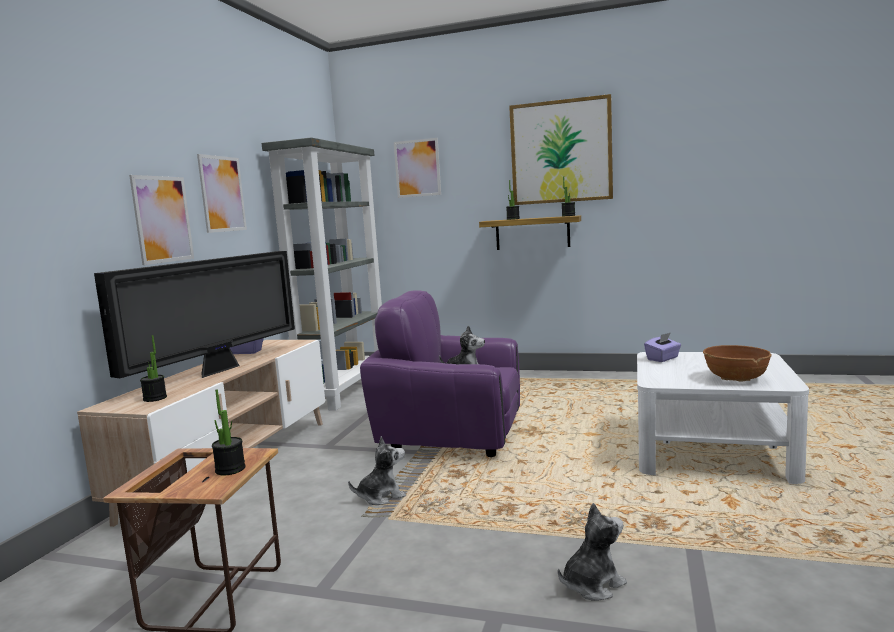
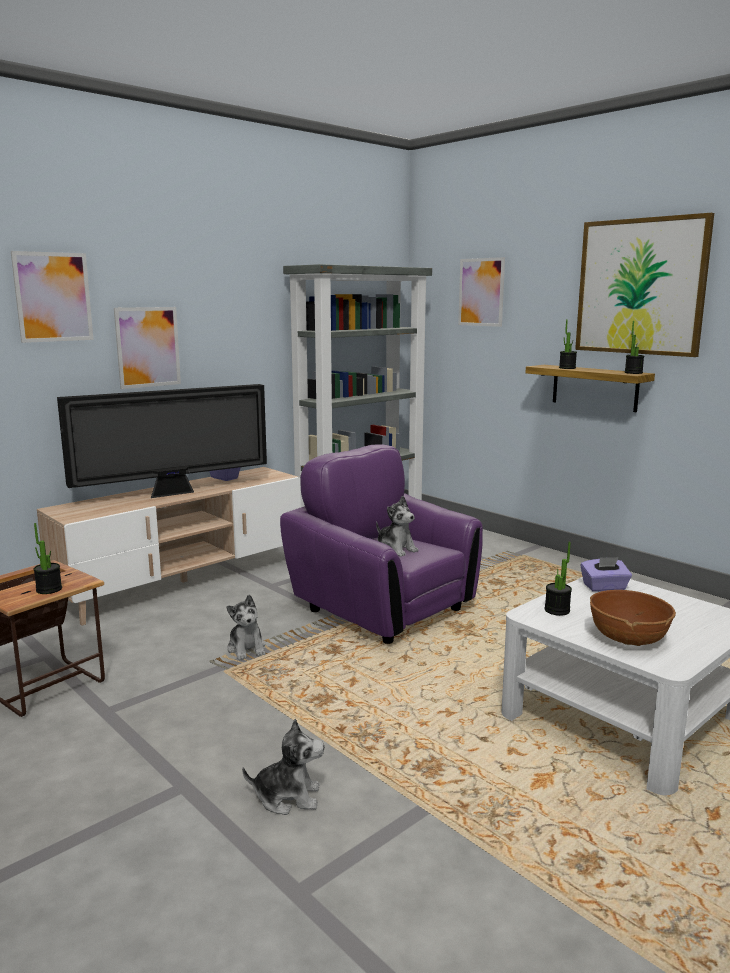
camera: 30 degrees right, 5 degrees up
(155, 398) = (91, 510): potted plant -> potted plant (557, 610)
(222, 194) = (225, 320): picture -> picture (53, 297)
(381, 496) = (246, 649): plush toy -> plush toy turned 60 degrees clockwise

